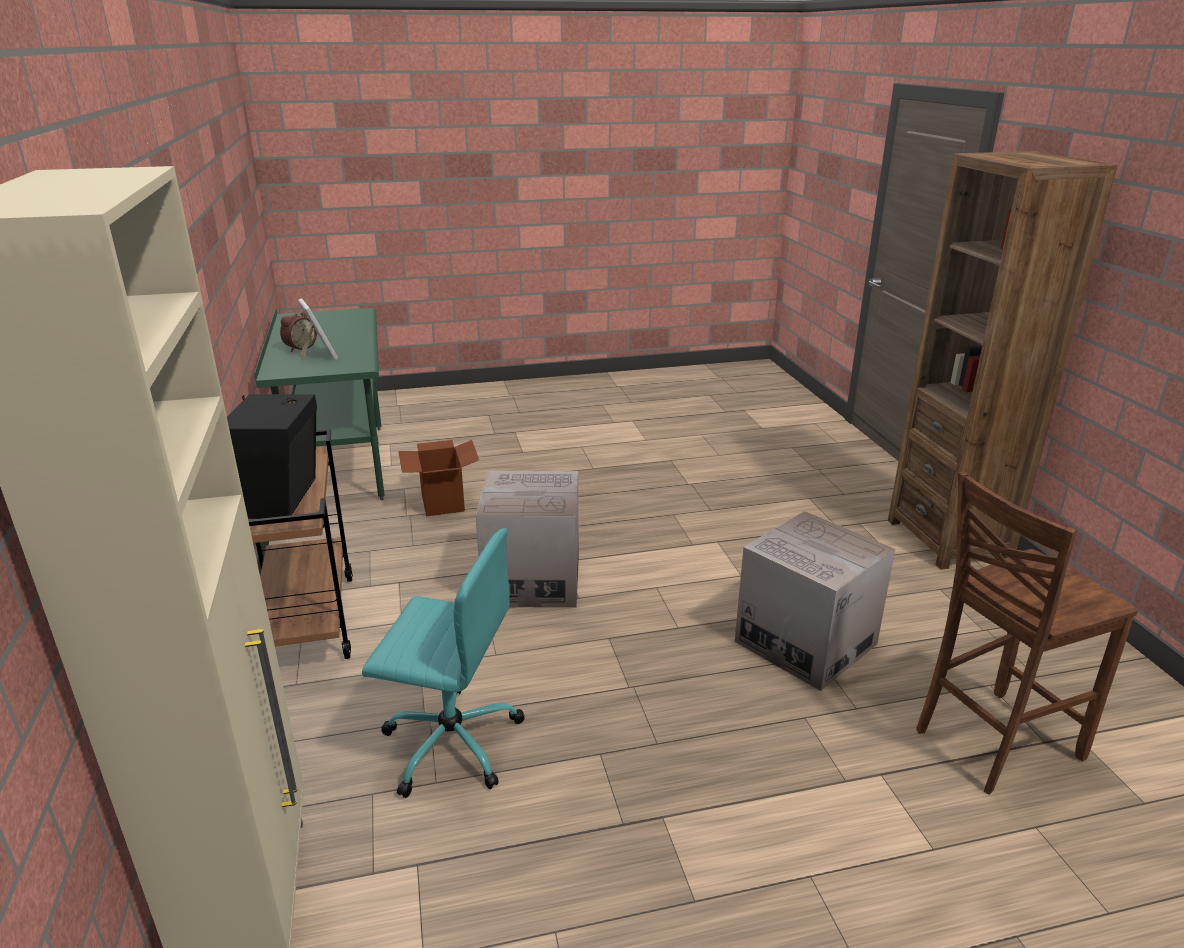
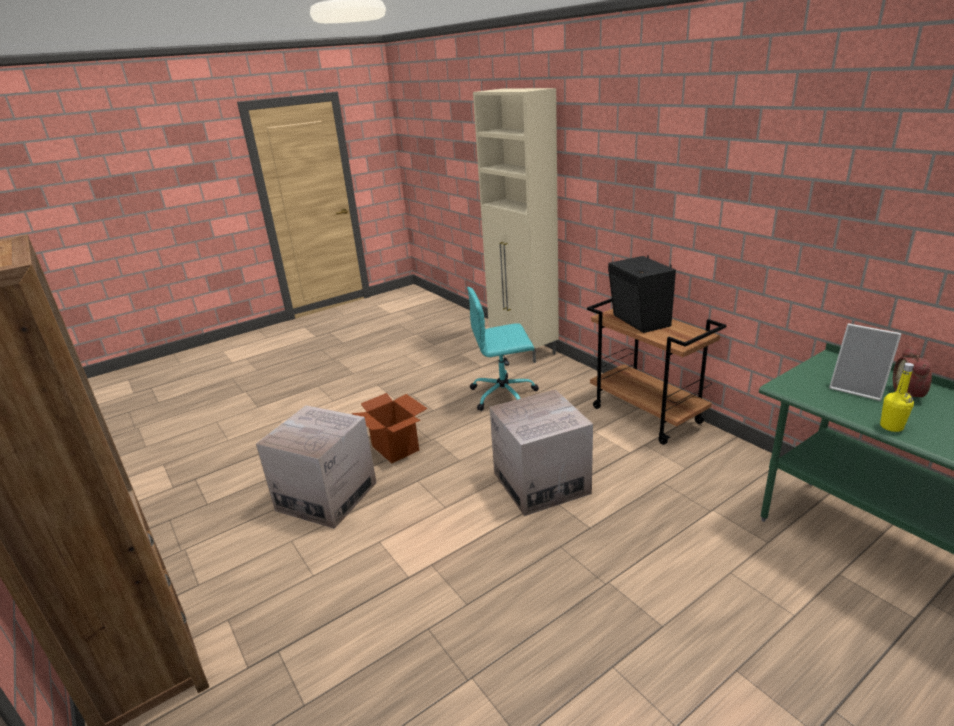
camera: 160 degrees right, 0 degrees up
(361, 339) = (891, 426): none -> yellow bottle
(442, 502) = (705, 536): cardboard box -> cardboard box (395, 448)
(992, 742) = (227, 469): brown chair -> none

